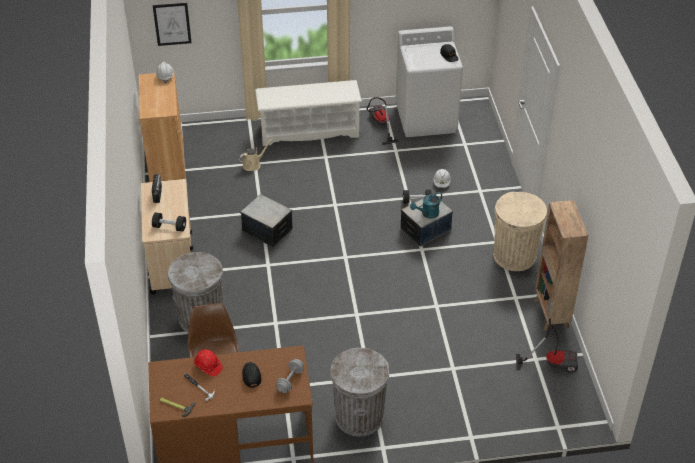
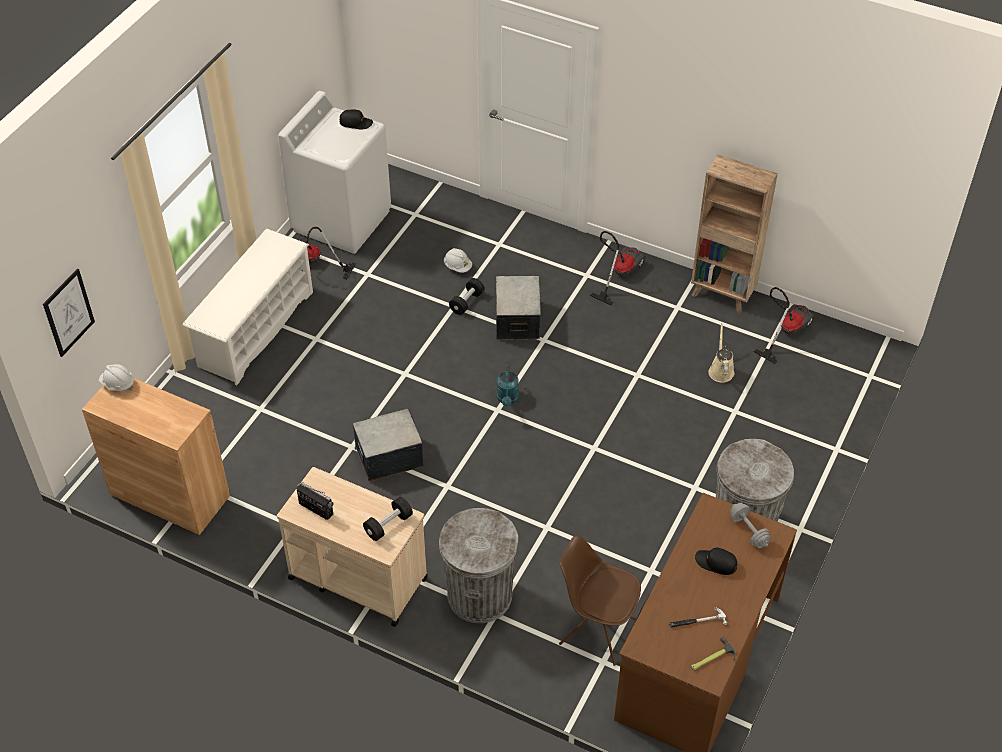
camera: 55 degrees left, 5 degrees up
(208, 366) = (671, 597): red hard hat -> none
(253, 164) = (261, 411): beige watering can -> beige watering can (720, 370)
(427, 214) = (525, 298): turquoise watering can -> turquoise watering can (507, 399)
(514, 256) = (619, 274): beige trash can -> vacuum cleaner

